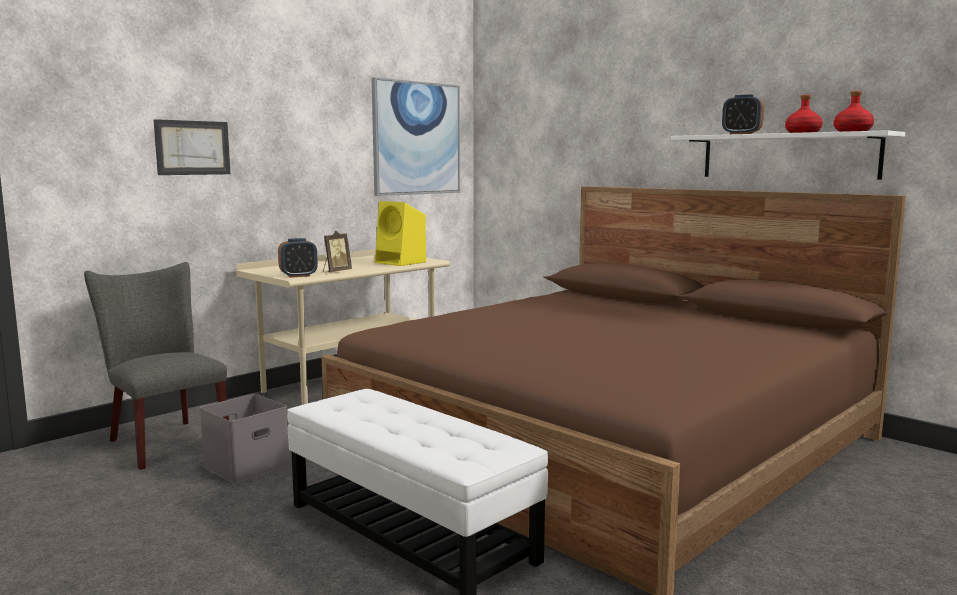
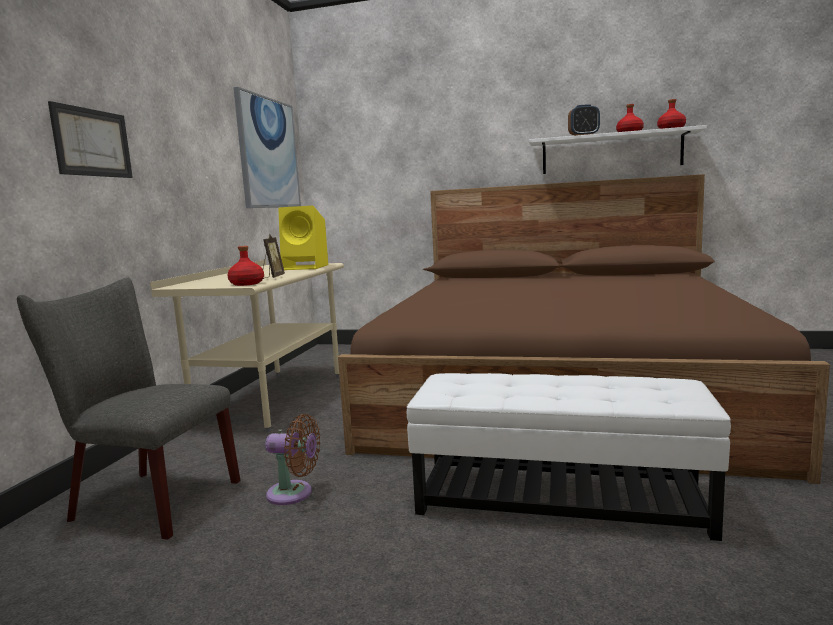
camera: 30 degrees left, 0 degrees up
(247, 465) = (294, 494): grey storage box -> brown fan
(298, 276) = (247, 284): alarm clock -> red bottle

